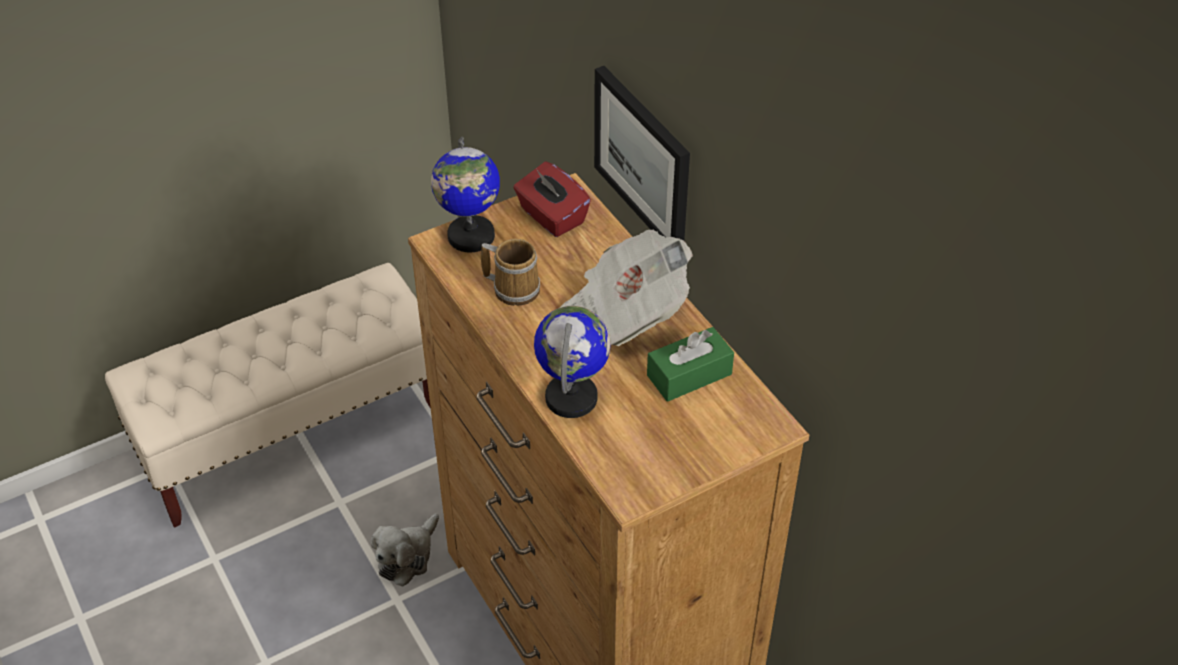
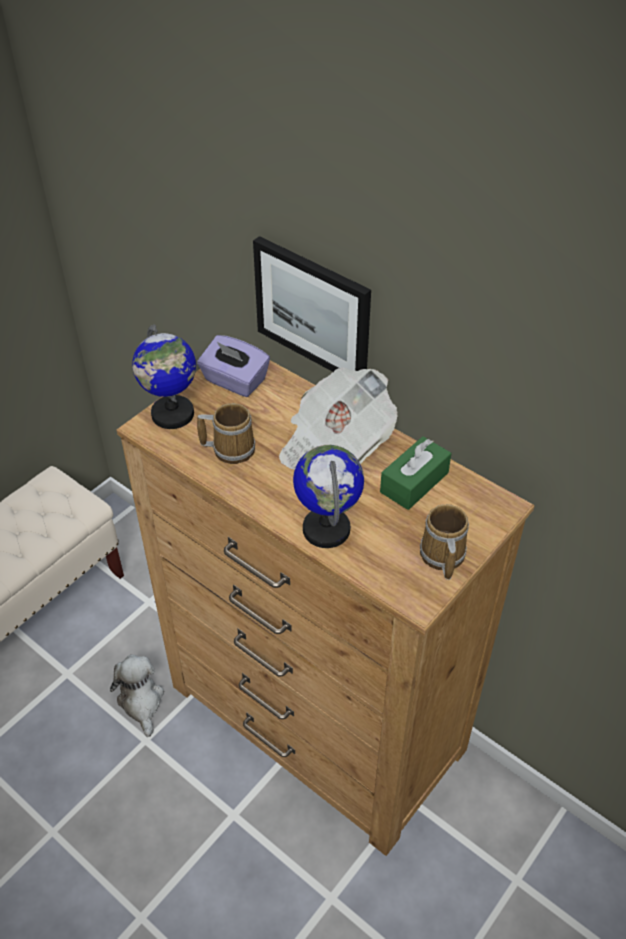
camera: 20 degrees left, 0 degrees up
(407, 556) = (141, 701): plush toy -> plush toy turned 150 degrees clockwise
(551, 216) = (234, 381): red tissue box -> purple tissue box
(677, 458) = (441, 556): none -> mug

